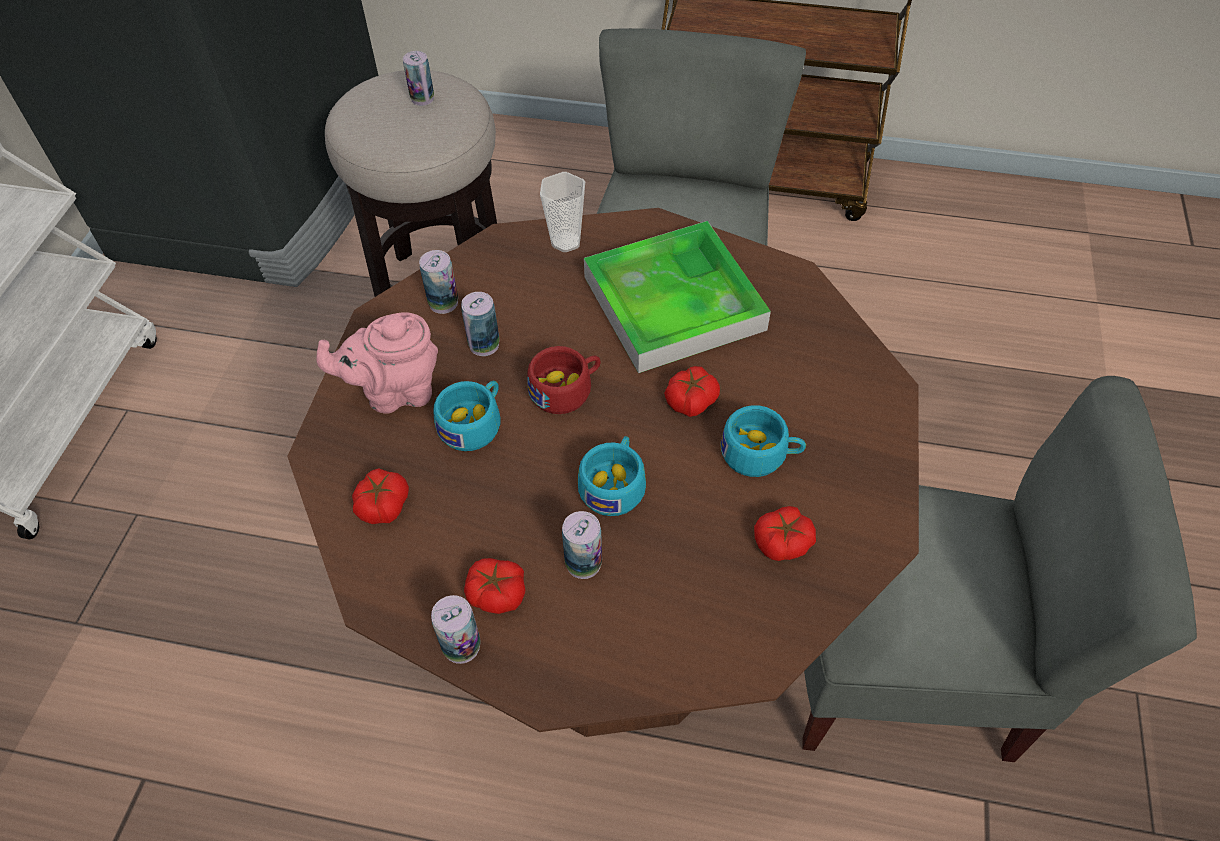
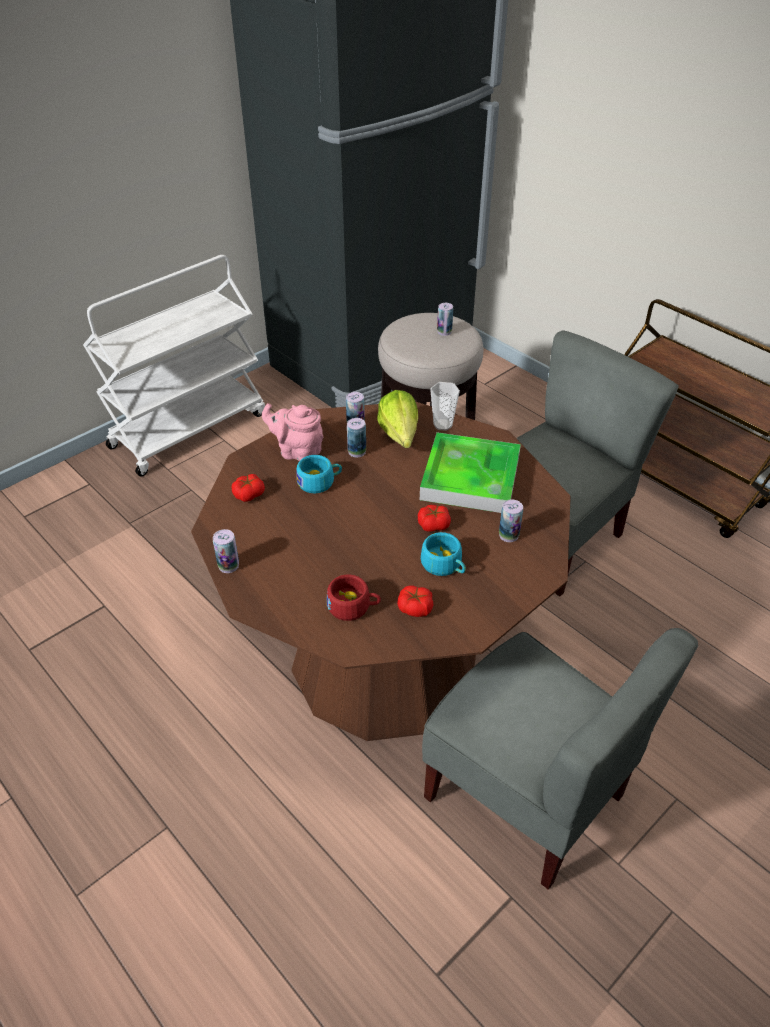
camera: 35 degrees right, 10 degrees down
(497, 594) = (262, 554): tomato -> none
(526, 293) = (399, 439): none -> lettuce
(566, 389) = (377, 489): red cup -> red cup (353, 607)
(583, 563) = (312, 564): can -> can (508, 535)
(614, 484) = (359, 540): turquoise cup -> none

